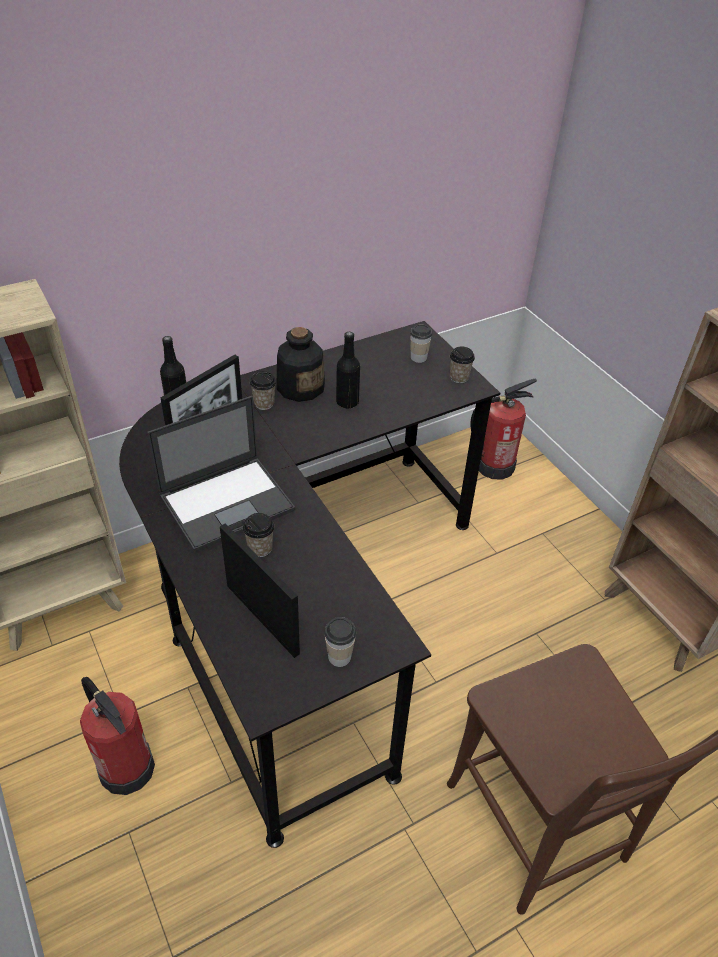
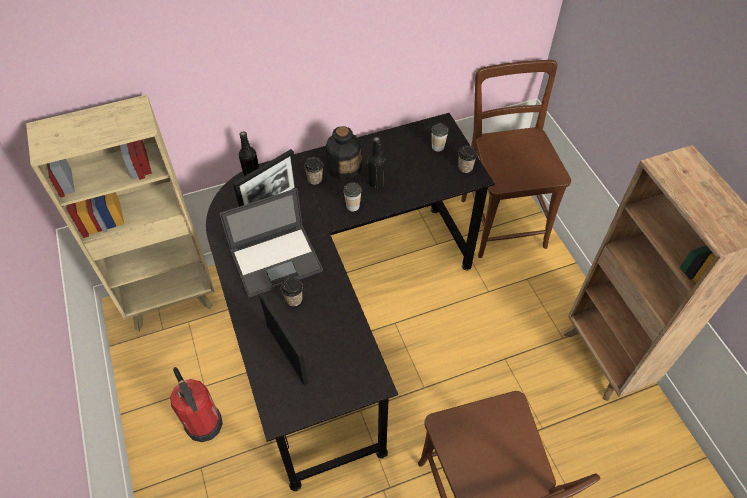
camera: 10 degrees right, 10 degrees up
(339, 656) = (334, 388): cup -> cup (353, 206)
(494, 466) = (501, 218): fire extinguisher -> brown chair

